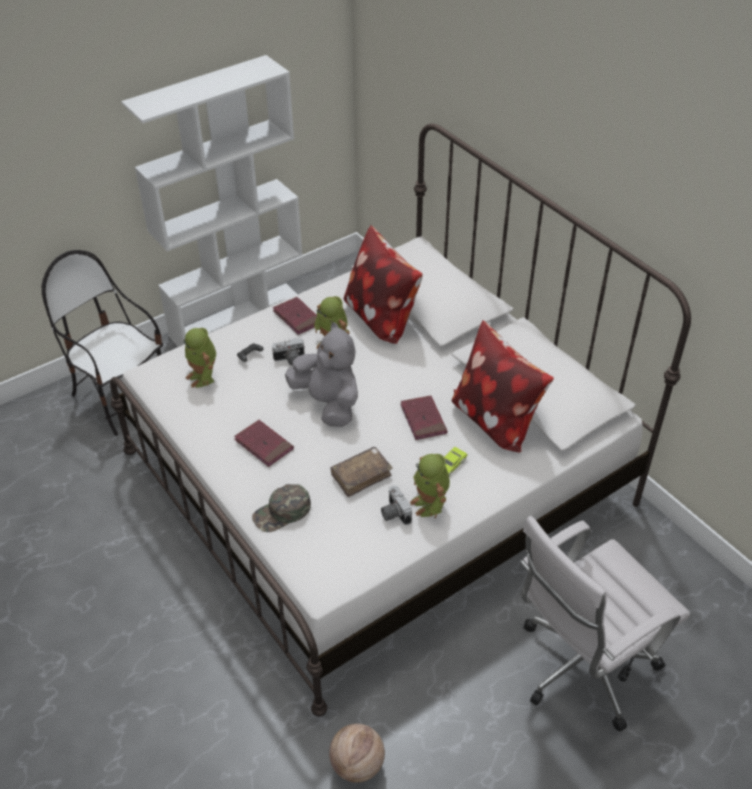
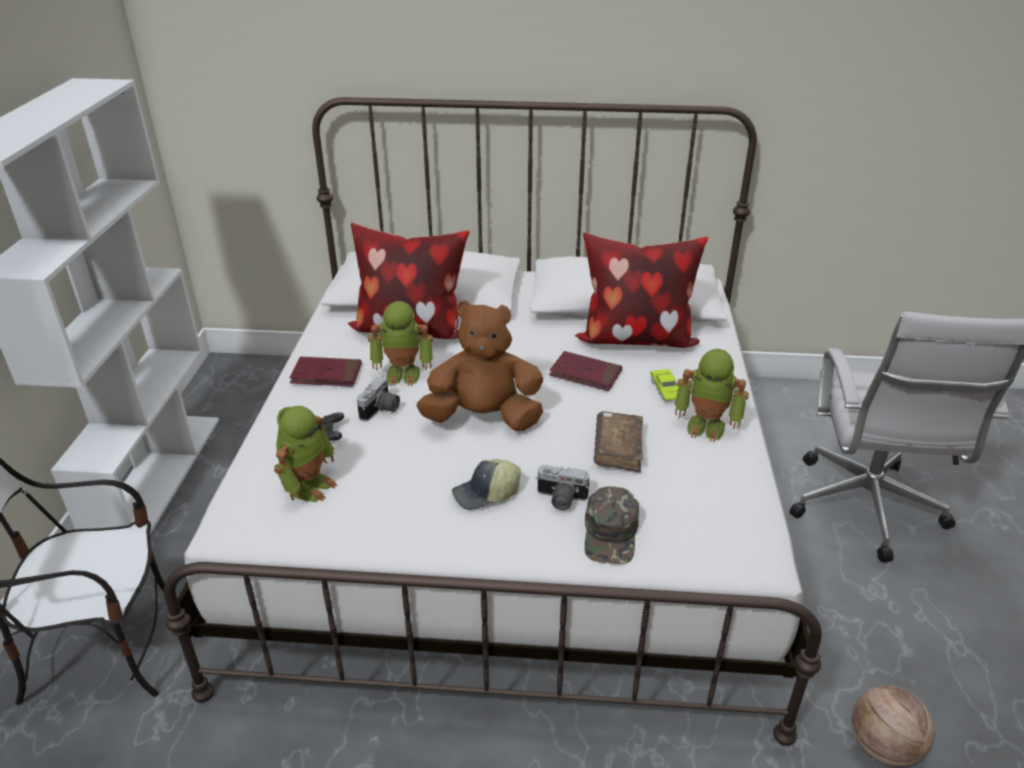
camera: 50 degrees left, 10 degrees down
(203, 377) = (309, 485): toy robot -> toy robot turned 75 degrees counterclockwise
(264, 445) = (486, 494): red book -> cap
(328, 403) = (484, 418): grey plush toy -> brown plush toy
(394, 513) = (696, 454): camera -> camera (560, 499)

